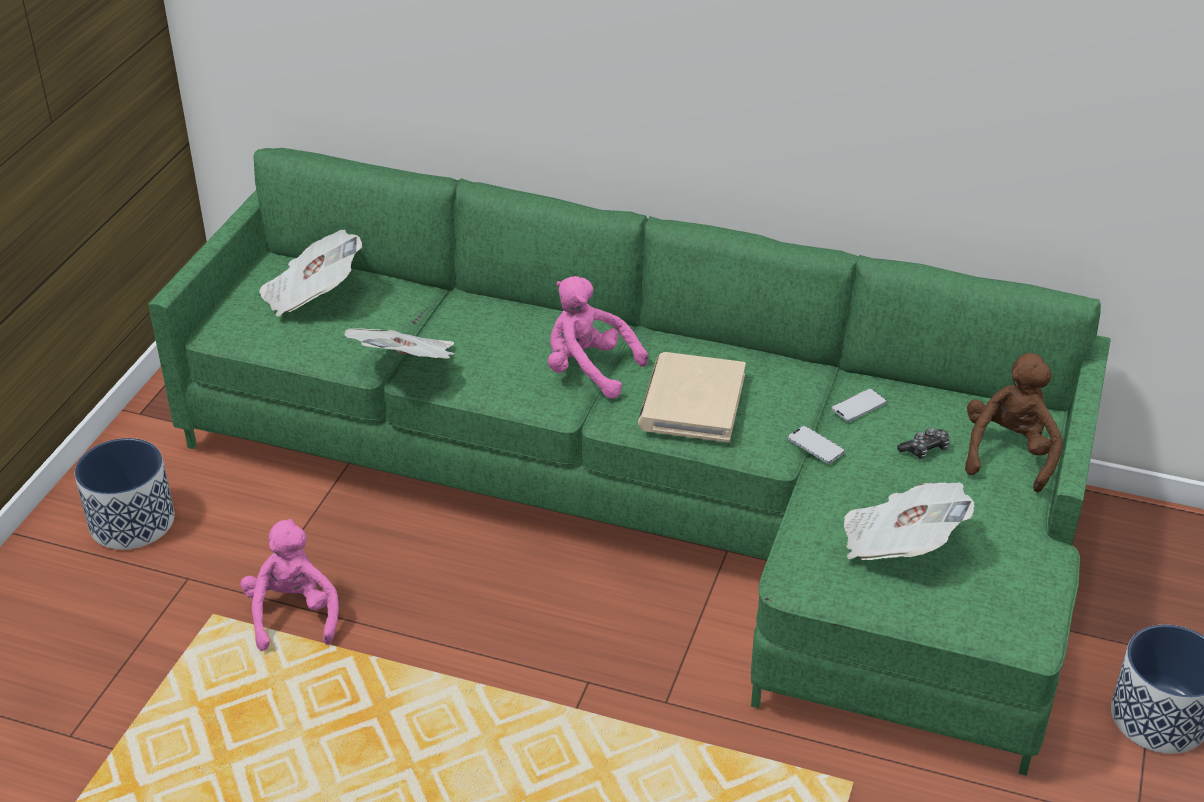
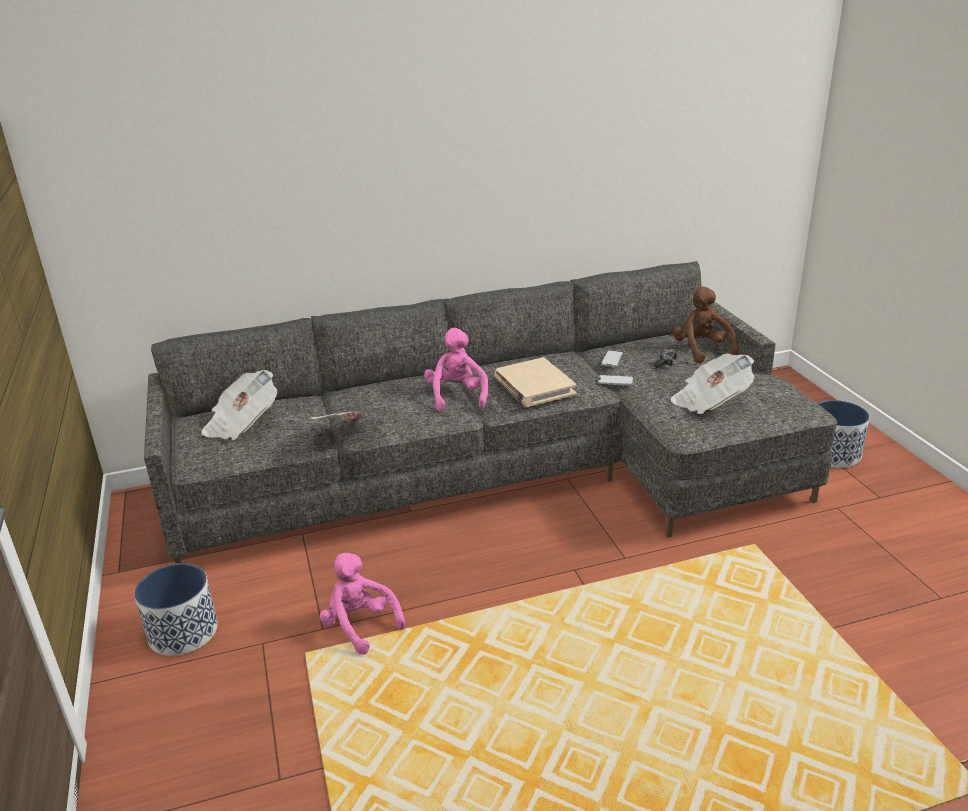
camera: 35 degrees left, 10 degrees down
(588, 370) = (457, 396): pink plush toy -> pink plush toy turned 90 degrees clockwise
(657, 500) = (505, 473): green sofa -> grey sofa

